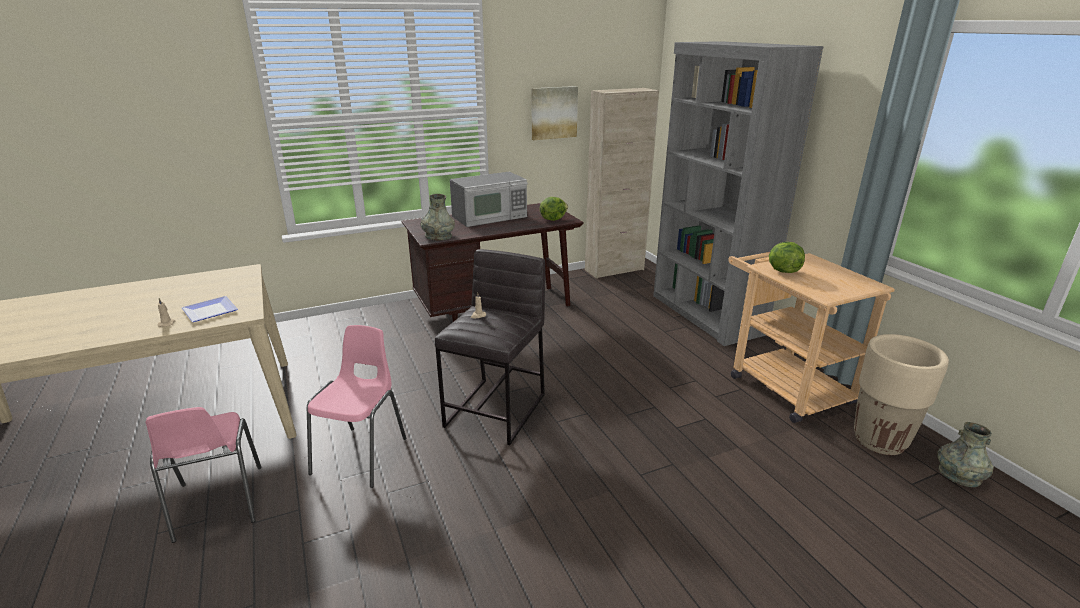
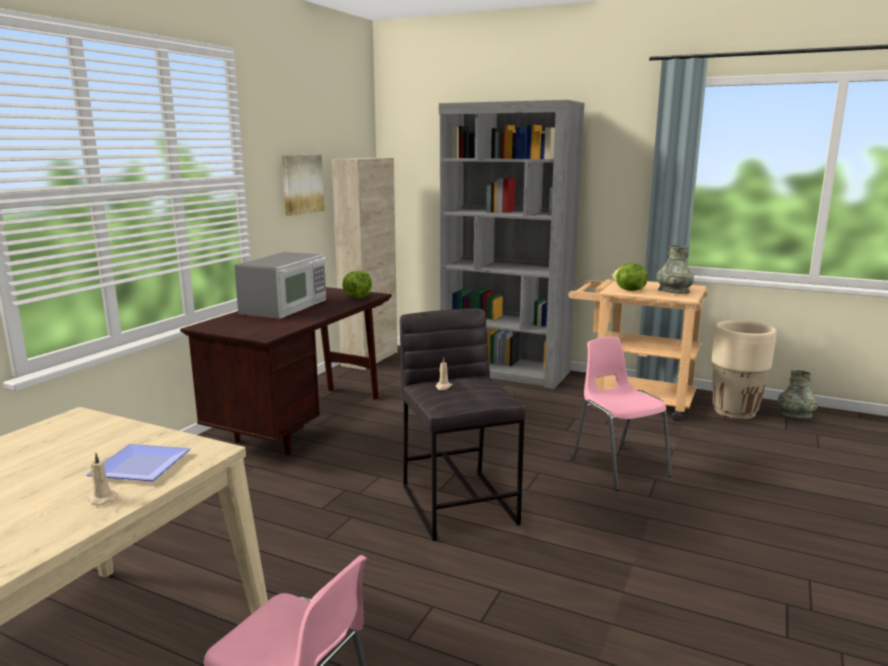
camera: 40 degrees left, 10 degrees down
(362, 454) = (391, 605): pink chair -> pink chair (618, 466)
(438, 236) = (269, 331): grey vase -> grey vase (673, 291)

